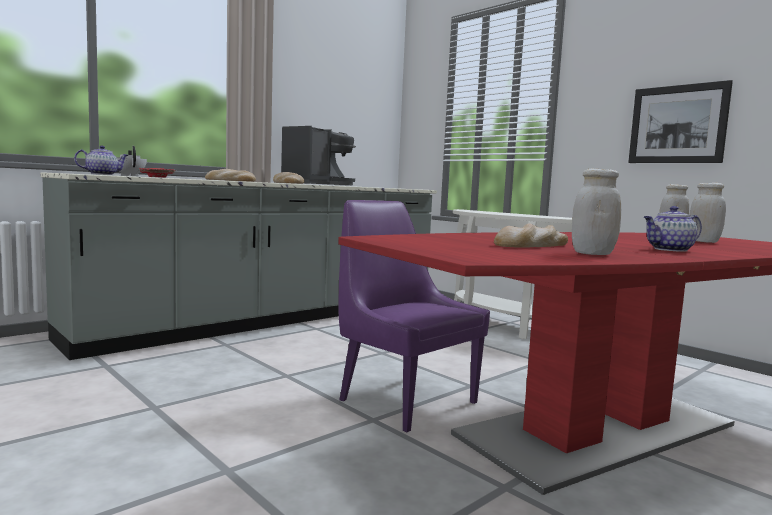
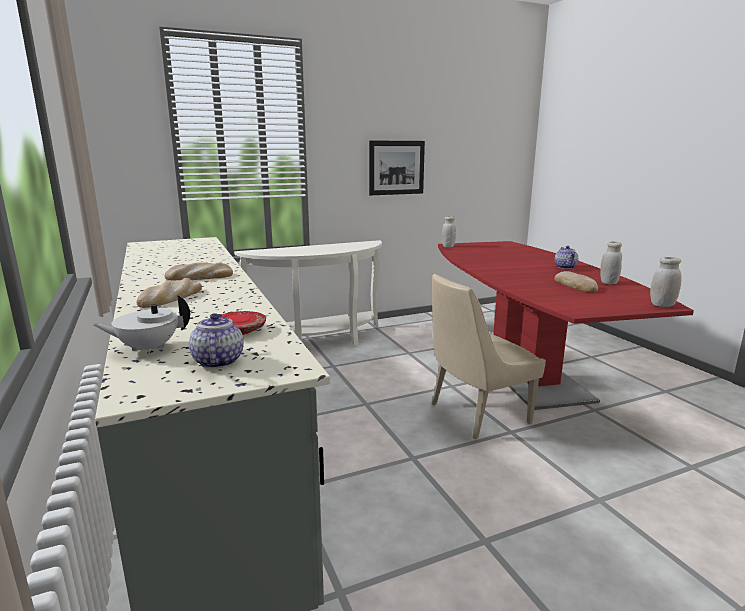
camera: 70 degrees left, 10 degrees up
(317, 184) = (170, 265): coffee machine -> none
(404, 400) = (476, 414): purple chair -> beige chair
(703, 241) = (503, 252): white jar -> white jar (662, 305)

